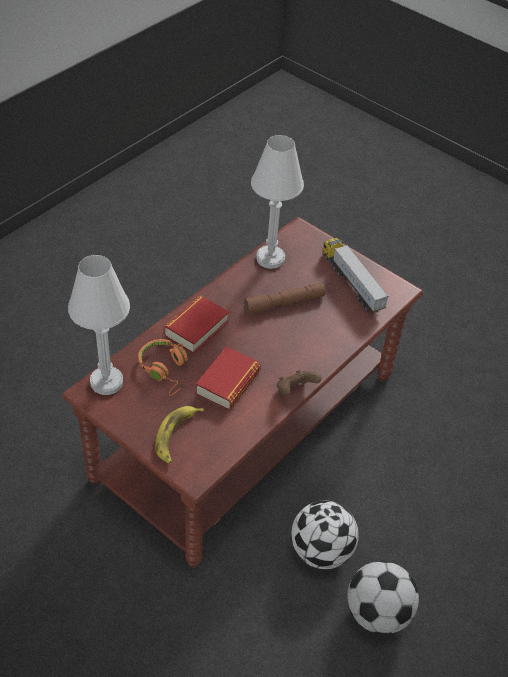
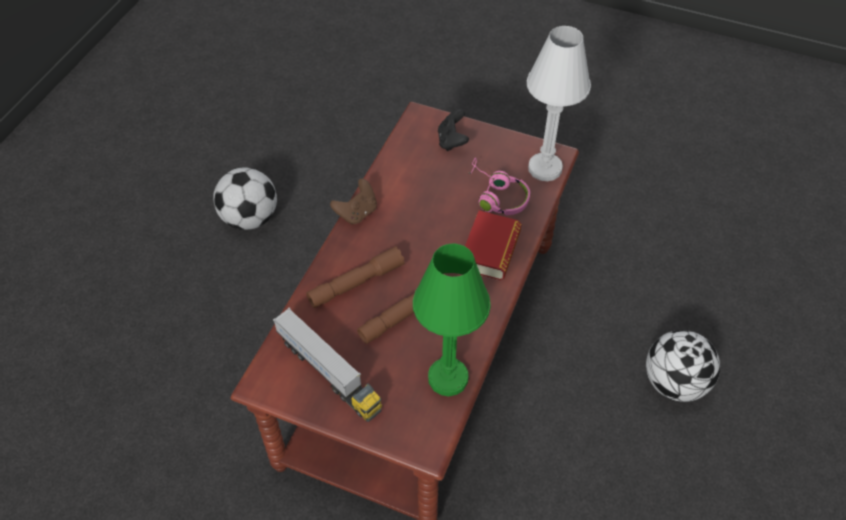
camera: 165 degrees right, 5 degrees up
(165, 370) = (496, 196): orange headphones -> pink headphones
(176, 436) = (452, 141): banana -> black game controller
(228, 383) = (428, 201): book -> none
(270, 258) = (448, 378): white table lamp -> green table lamp
(314, 334) = (356, 283): none -> brown flashlight
(321, 551) = (310, 251): football -> football (674, 383)

